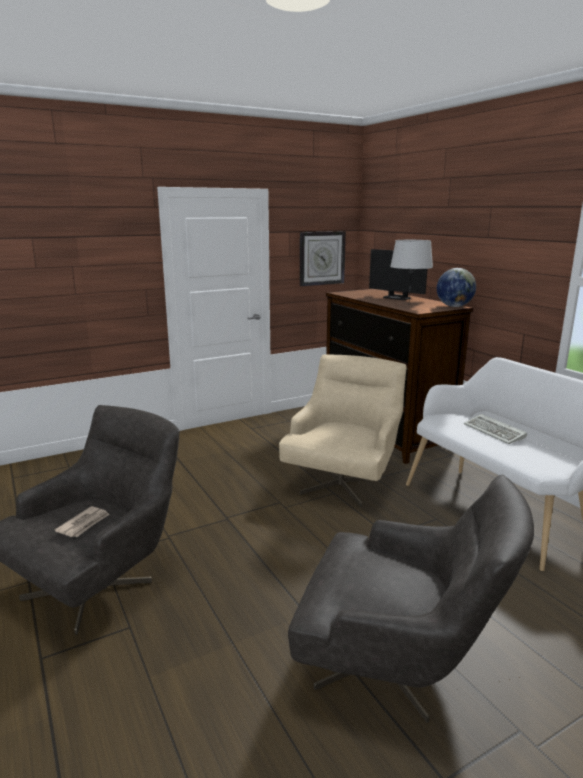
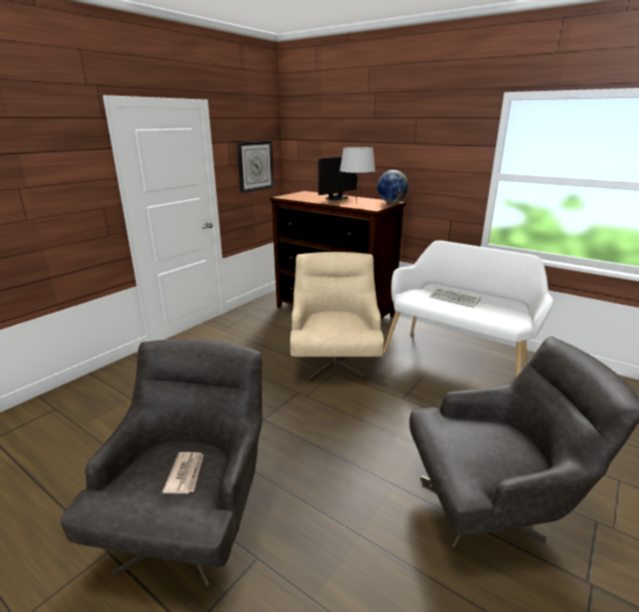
camera: 25 degrees left, 5 degrees up
(397, 298) = (336, 198): monitor -> monitor turned 60 degrees counterclockwise

